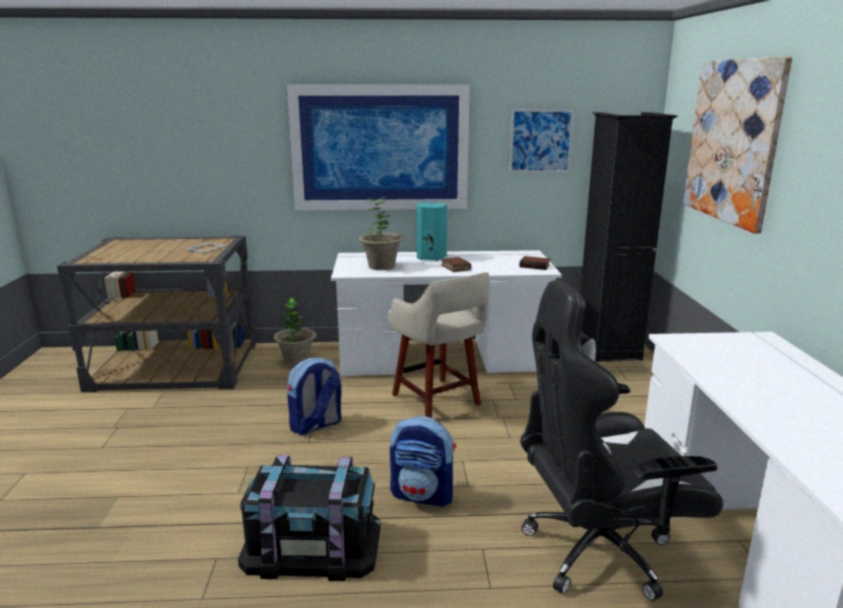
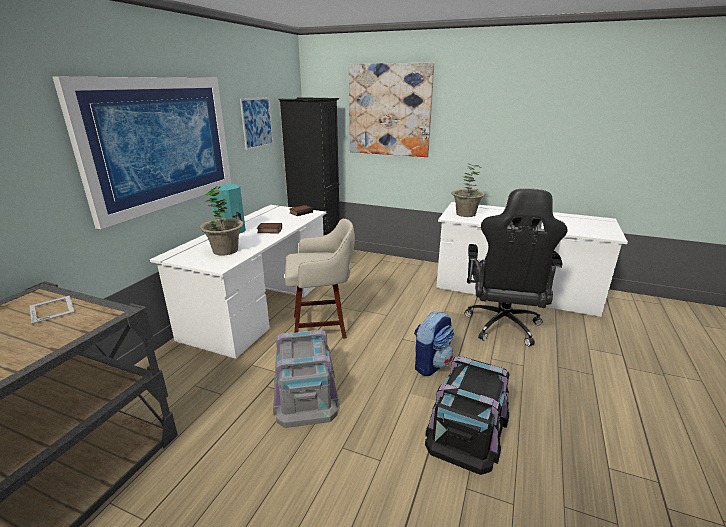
camera: 65 degrees left, 5 degrees up
(296, 361) = (170, 378): potted plant -> potted plant (465, 214)
(316, 425) = (306, 392): backpack -> grey storage box

